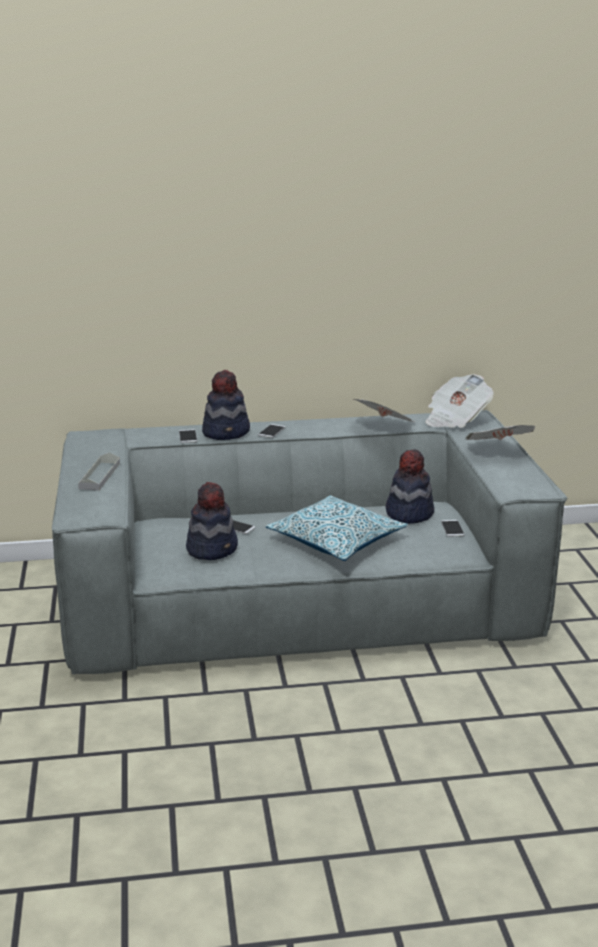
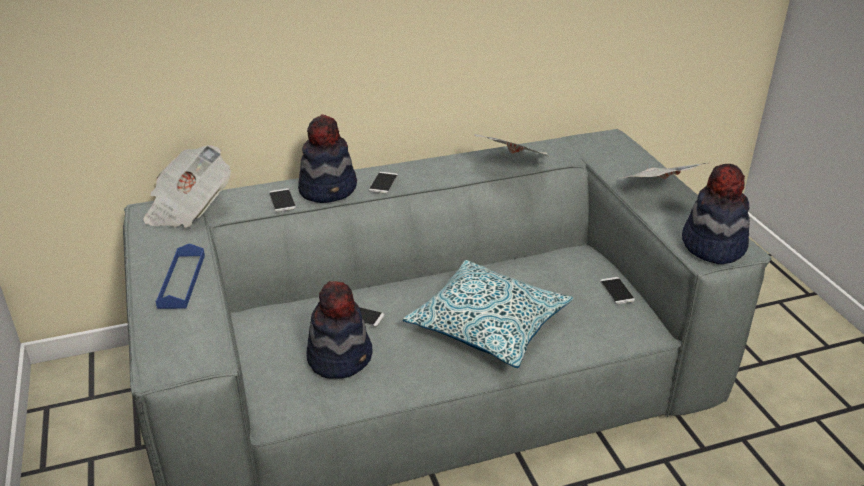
camera: 10 degrees left, 10 degrees up
(99, 476) = (182, 281): grey tray -> blue tray
(409, 513) = (558, 271): hat -> hat (712, 245)
(455, 419) = (589, 145): newspaper -> newspaper (188, 208)

